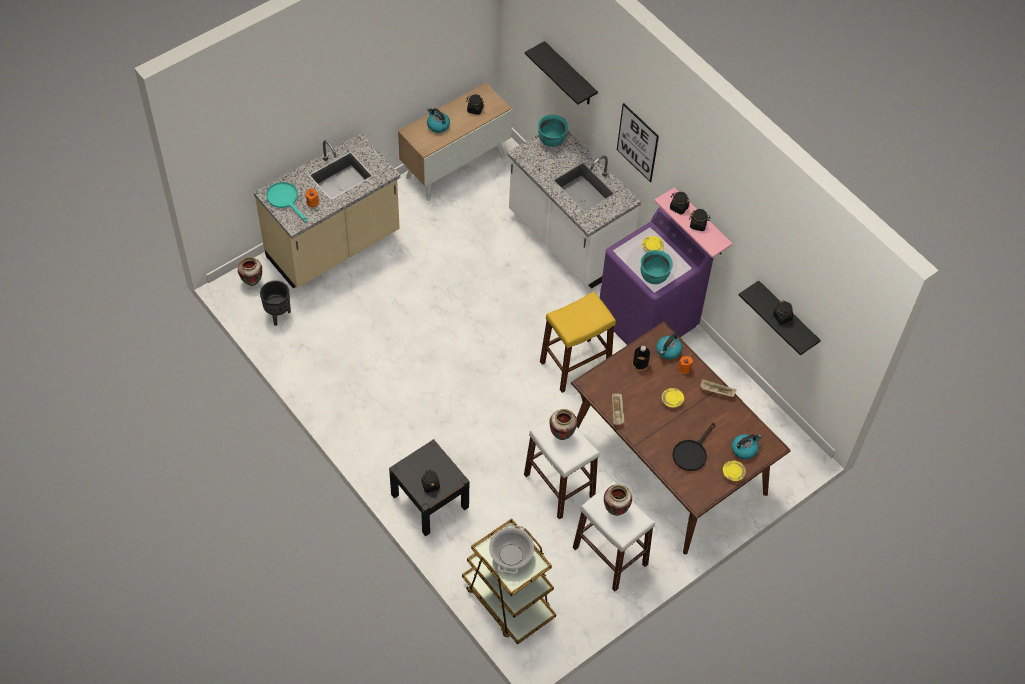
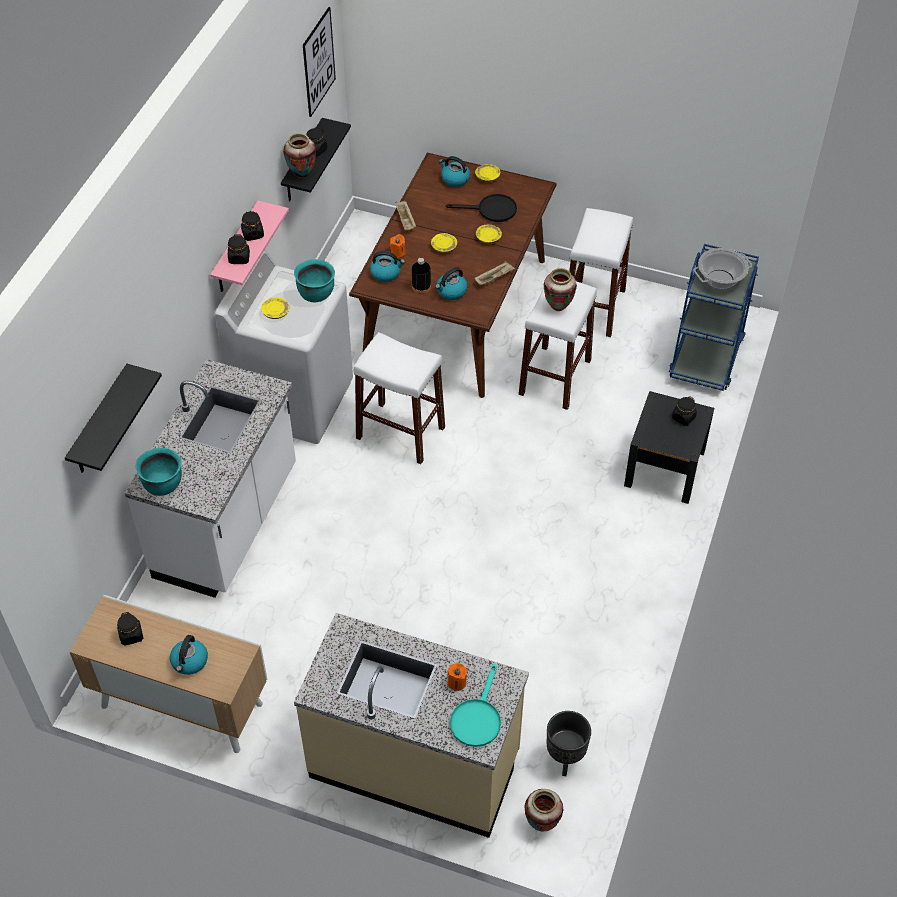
camera: 120 degrees left, 5 degrees down
(508, 600) = (706, 356): brown cart -> blue cart
(575, 365) = (400, 432): yellow stool -> white stool
(615, 510) = (601, 236): vase -> vase (301, 174)
(622, 379) = (451, 291): none -> kettle
(637, 142) = (172, 316): picture -> picture (318, 62)
(647, 321) = (294, 400): purple washing machine -> white washing machine
(663, 433) = (488, 237): none -> yellow plate

